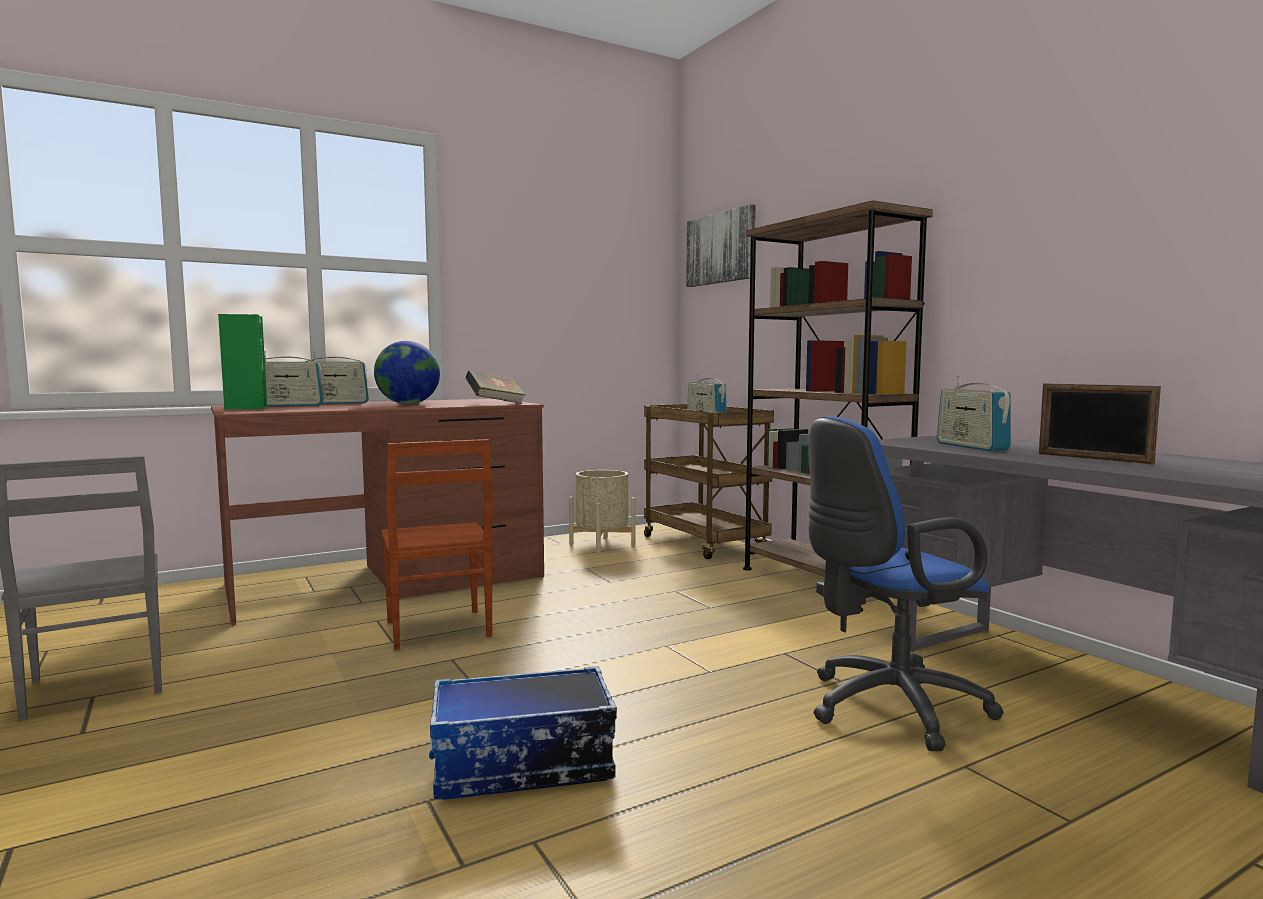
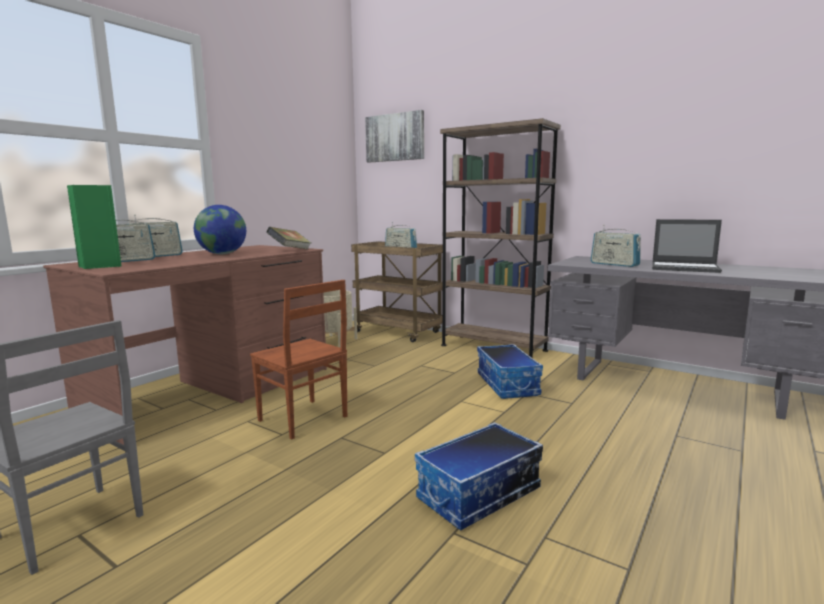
camera: 25 degrees left, 5 degrees up
(771, 636) = (508, 384): none -> storage box
(887, 708) = (610, 413): blue office chair -> none
(1093, 458) = (685, 268): picture frame -> laptop

